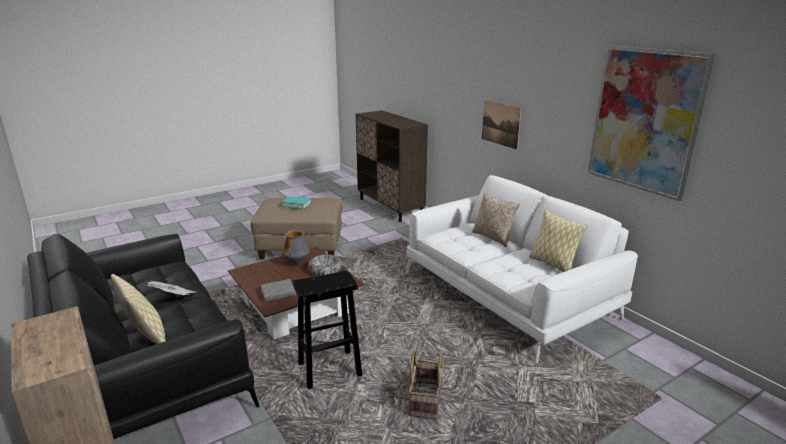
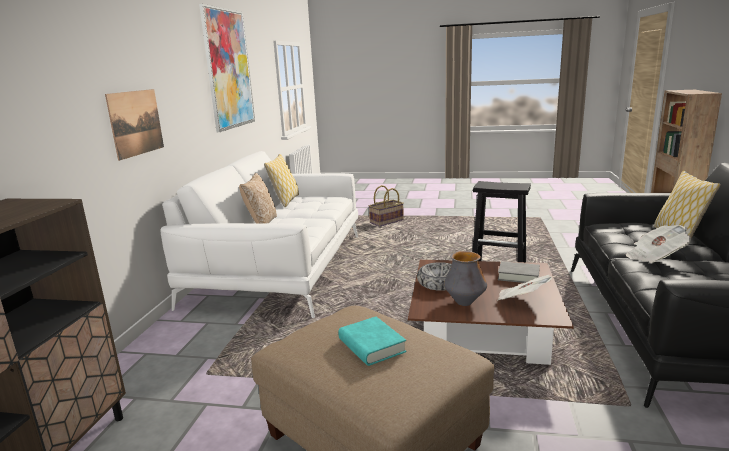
camera: 135 degrees left, 5 degrees down
(264, 275) = (521, 300): none -> newspaper
(425, 400) = (451, 244): basket -> basket (387, 222)

